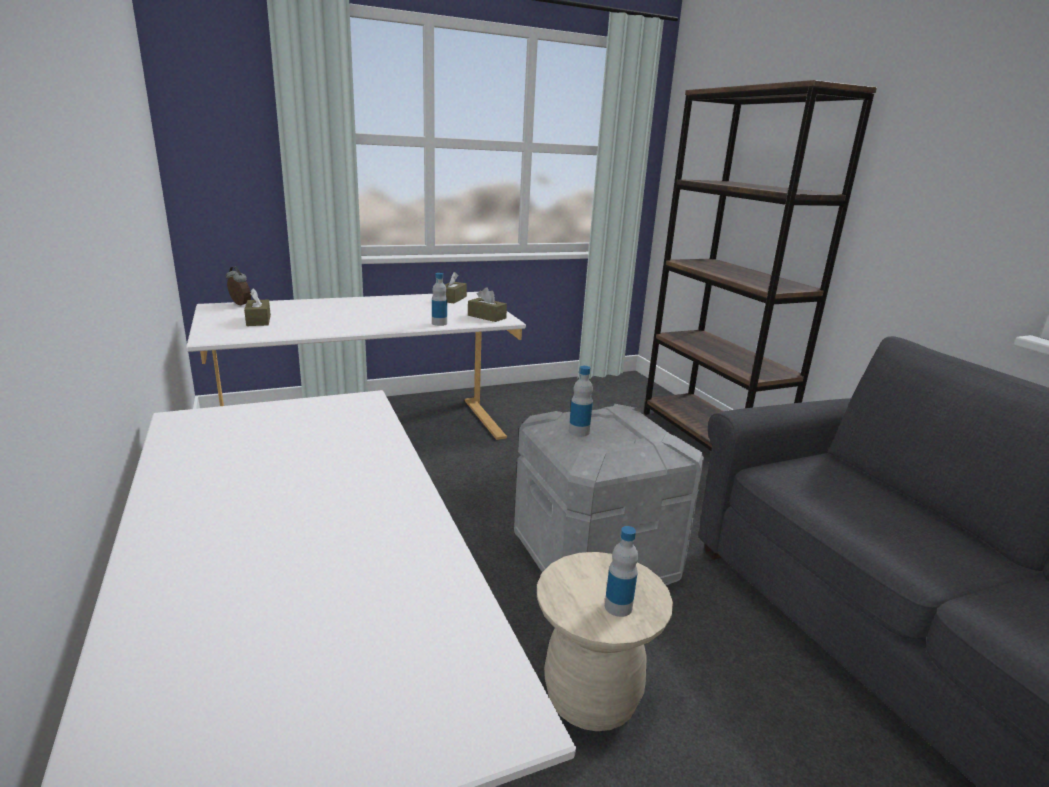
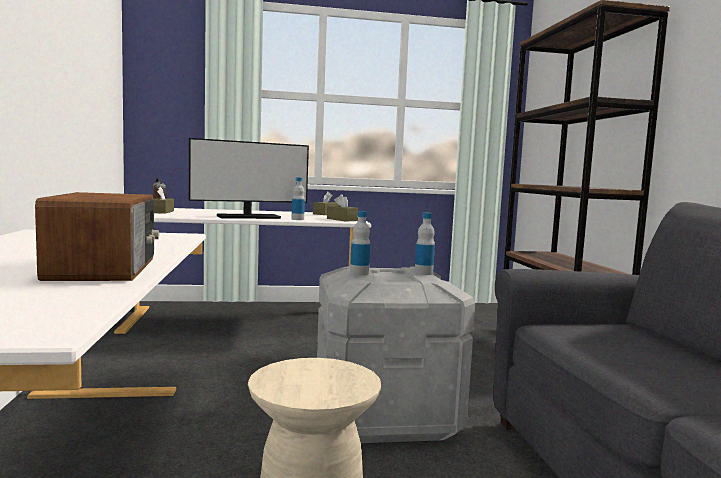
camera: 15 degrees right, 15 degrees down
(378, 324) = (248, 217): none -> monitor
(390, 528) = (105, 268): none -> radio
(618, 607) = (319, 388): bottle -> bottle (423, 273)

